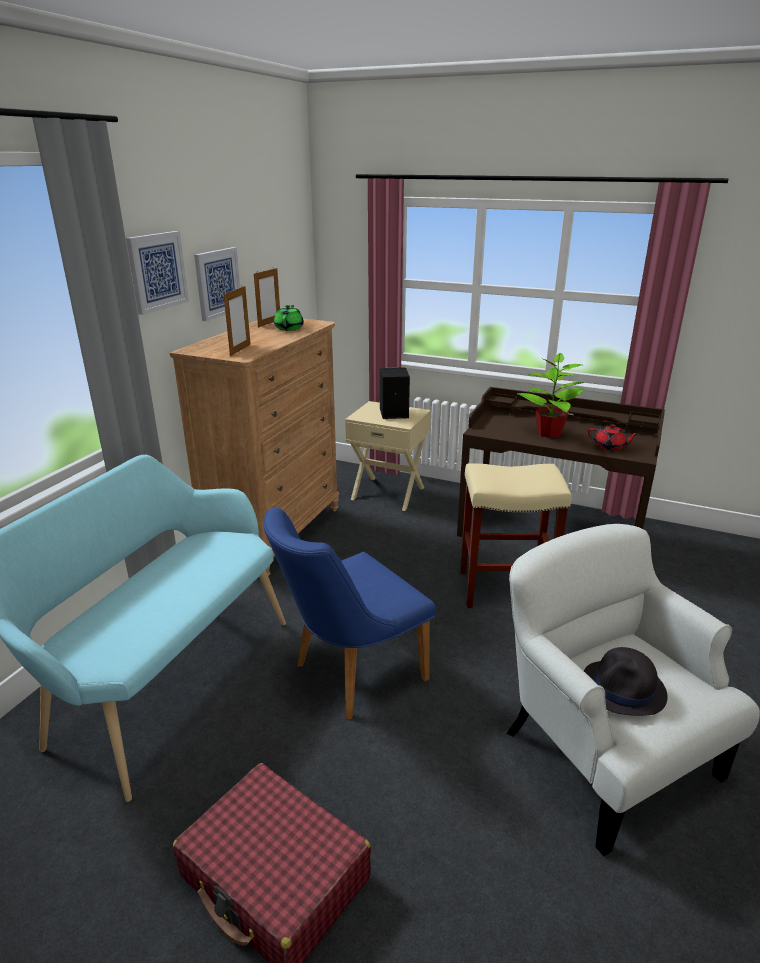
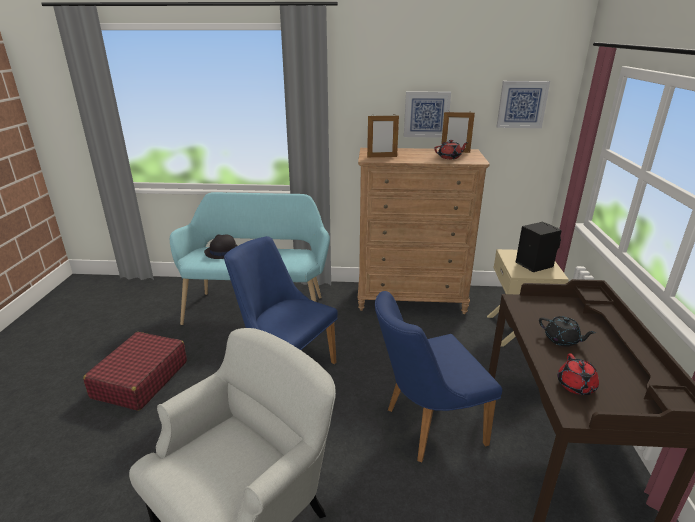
camera: 70 degrees right, 0 degrees up
(157, 271) = (368, 97): picture -> picture (522, 104)
(289, 328) = (450, 157): green teapot -> red teapot
(503, 589) = (425, 426): beige stool -> blue chair
(548, 433) = (562, 340): potted plant -> black teapot
(624, 688) = (211, 454): black hat -> black hat (223, 252)

